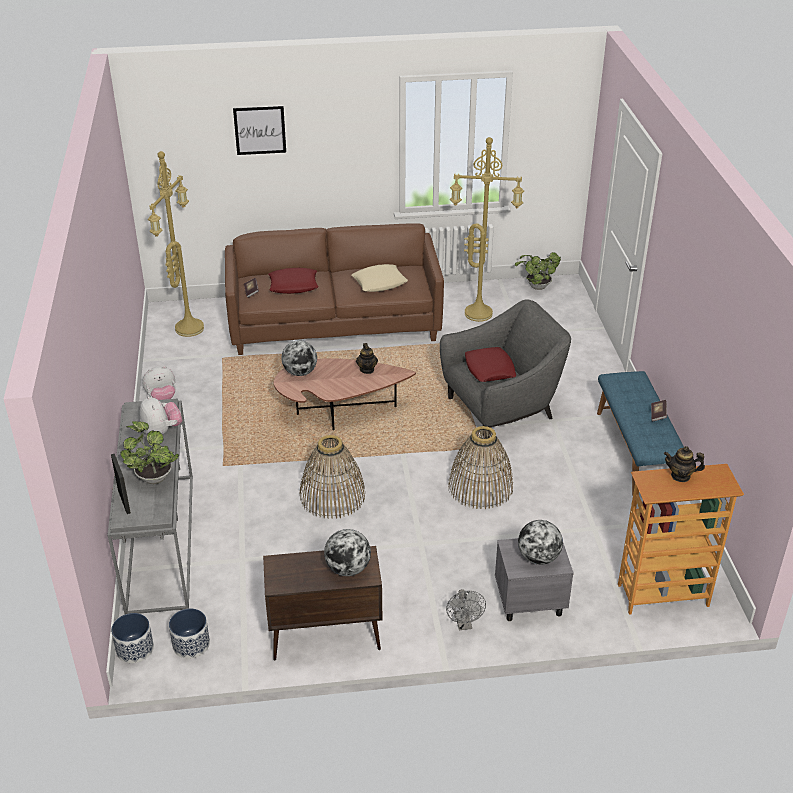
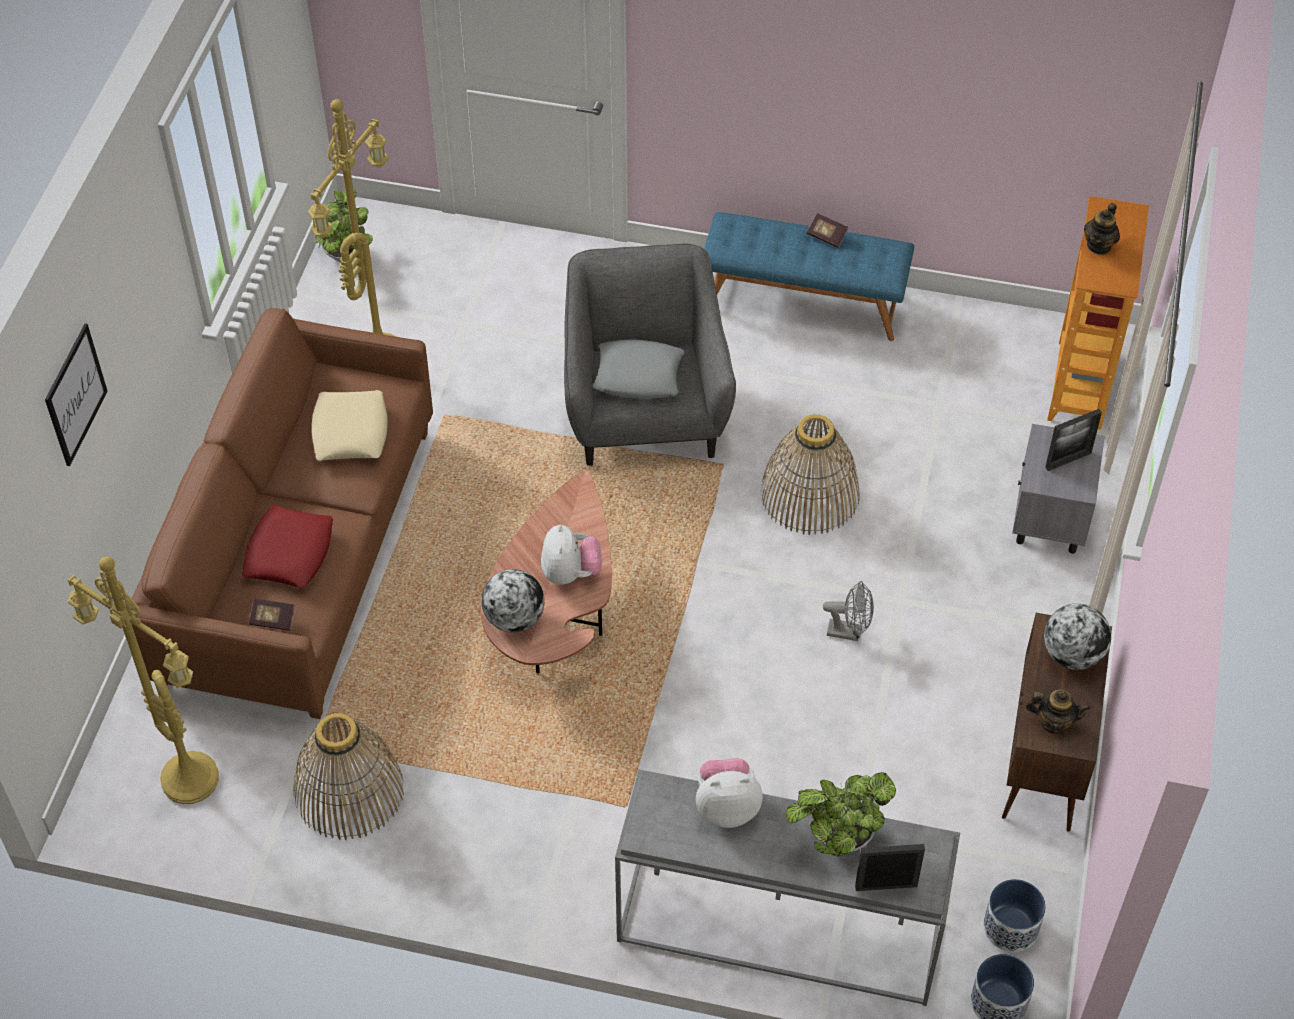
camera: 70 degrees left, 15 degrees up
(162, 398) = (393, 863): plush toy -> plush toy (570, 573)
(332, 496) = (759, 677): basket -> basket (349, 791)
(367, 369) = (549, 528): teapot -> teapot (1054, 722)
(464, 624) = (1067, 600): grey fan -> grey fan (849, 632)
(490, 369) = (638, 375): red pillow -> grey pillow
(538, 557) = (1068, 460): globe -> picture frame

